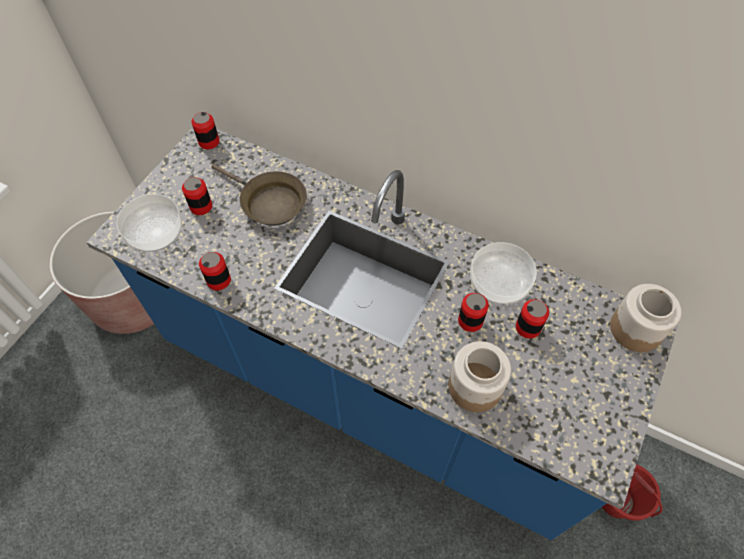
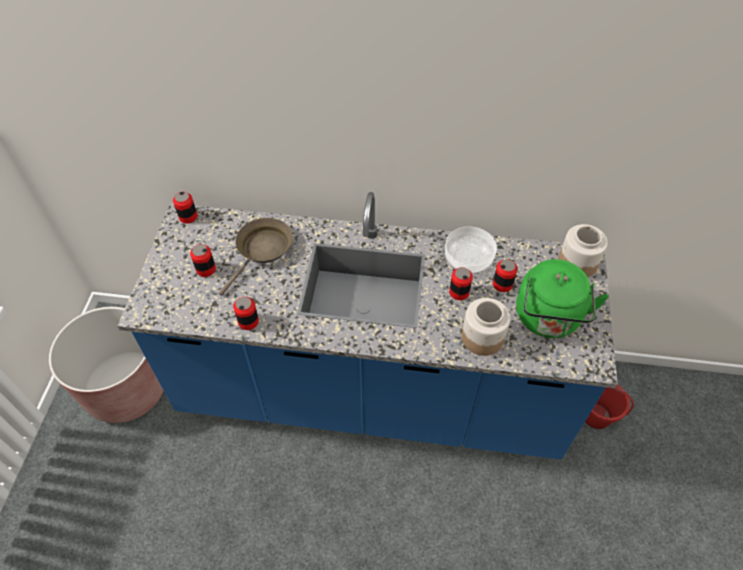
camera: 20 degrees left, 5 degrees down
(155, 232) = (176, 300): bowl -> none
(269, 203) = (262, 251): brown frying pan -> brown frying pan turned 75 degrees counterclockwise
(567, 391) = (548, 319): none -> green kettle

